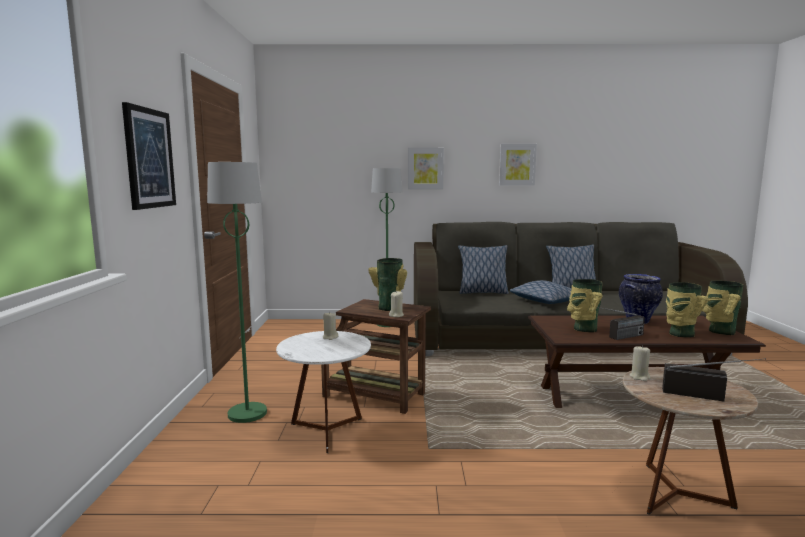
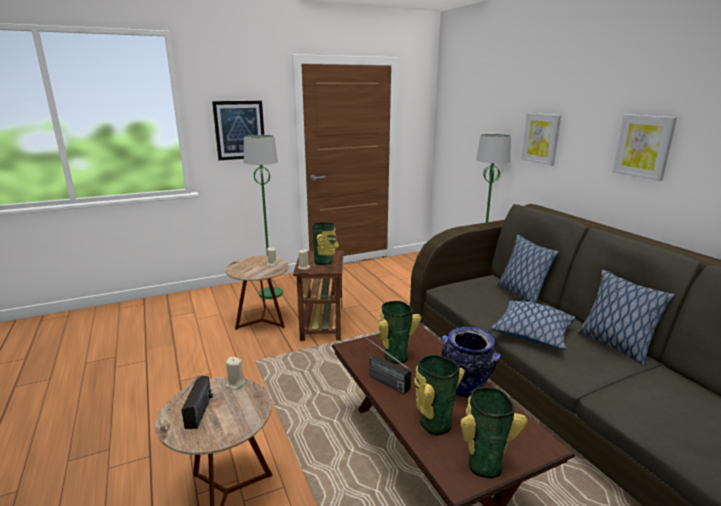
camera: 65 degrees right, 10 degrees up
(326, 431) = (262, 321): white side table -> brown side table

